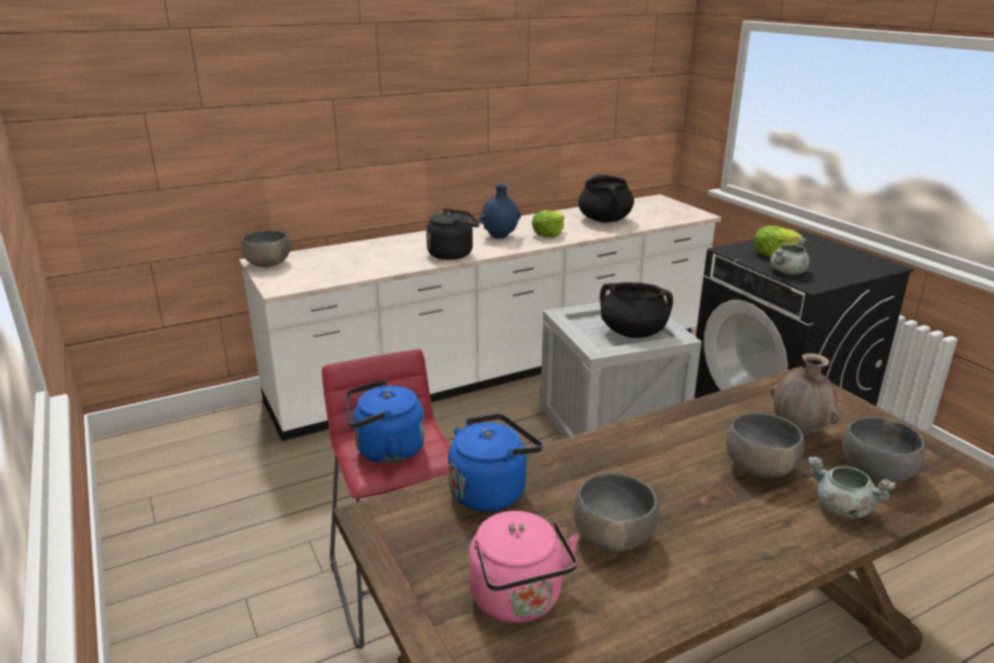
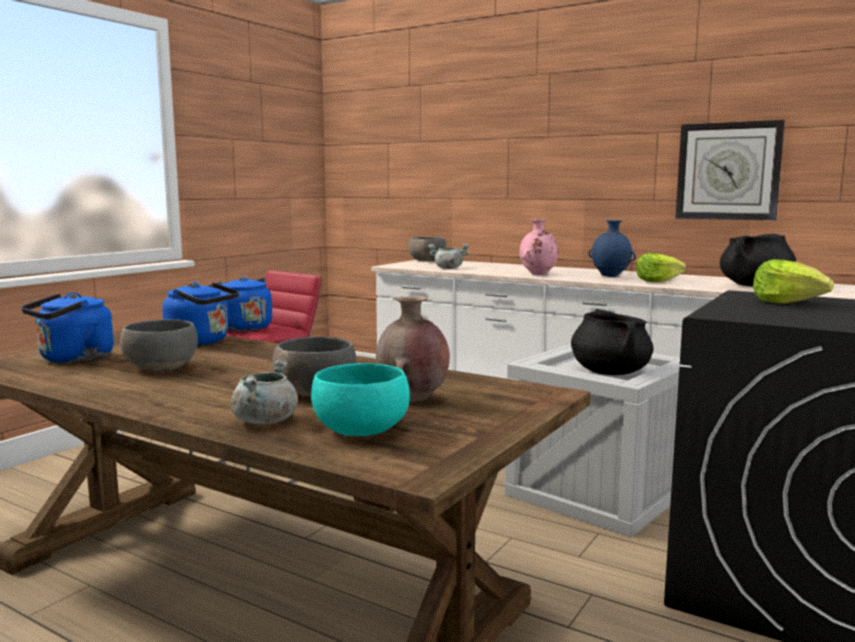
camera: 60 degrees right, 15 degrees down
(453, 254) = (538, 274): black kettle -> pink vase
(519, 601) = (73, 359): pink kettle -> blue kettle
(546, 121) = (728, 171): none -> wall clock
(788, 272) = (732, 308): grey cooking pot -> grey cooking pot (448, 268)
(877, 472) = (361, 430): grey bowl -> turquoise bowl

